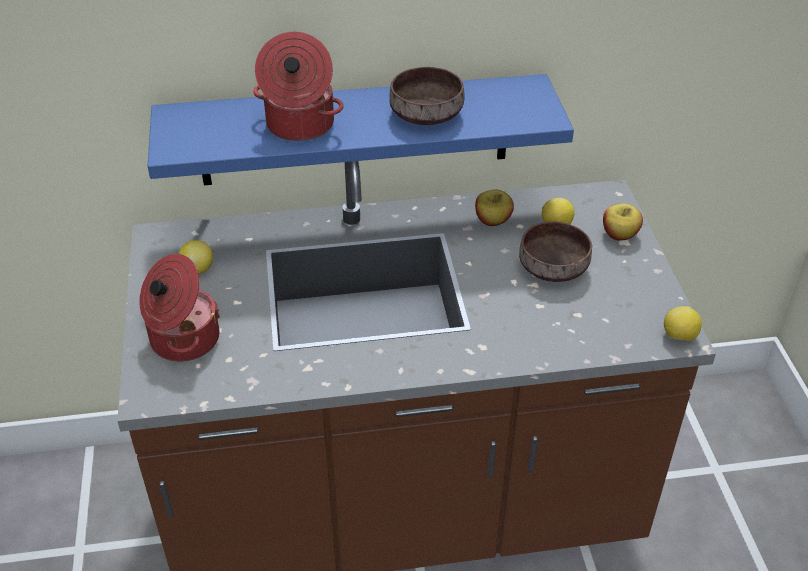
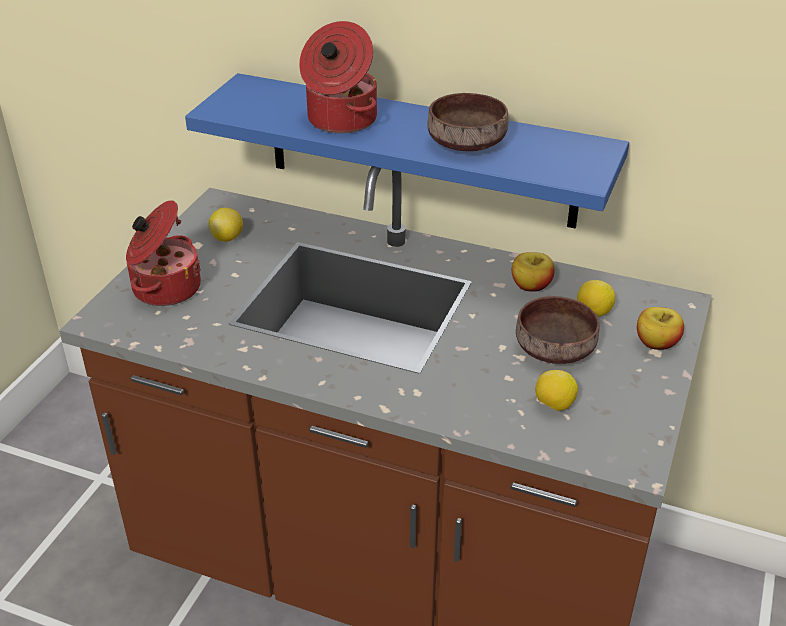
camera: 30 degrees right, 5 degrees down
(679, 337) = (634, 463): lemon -> lemon (554, 405)

